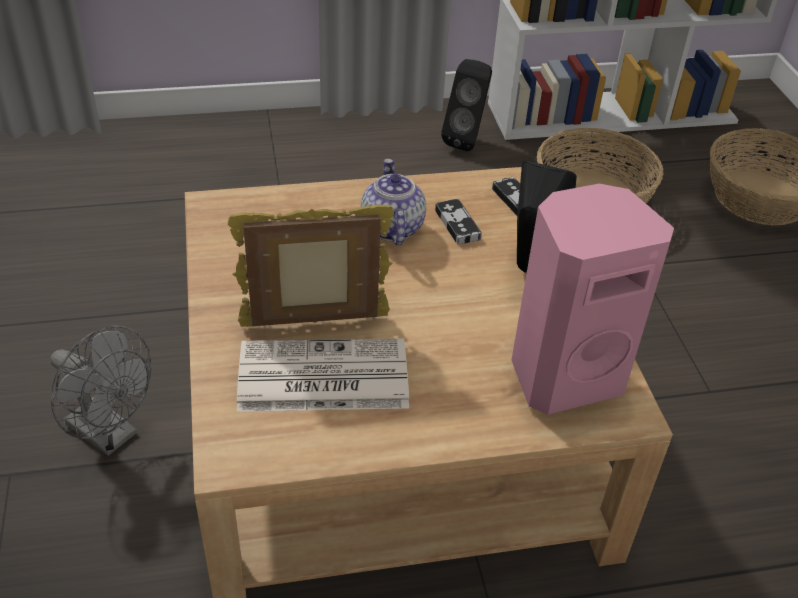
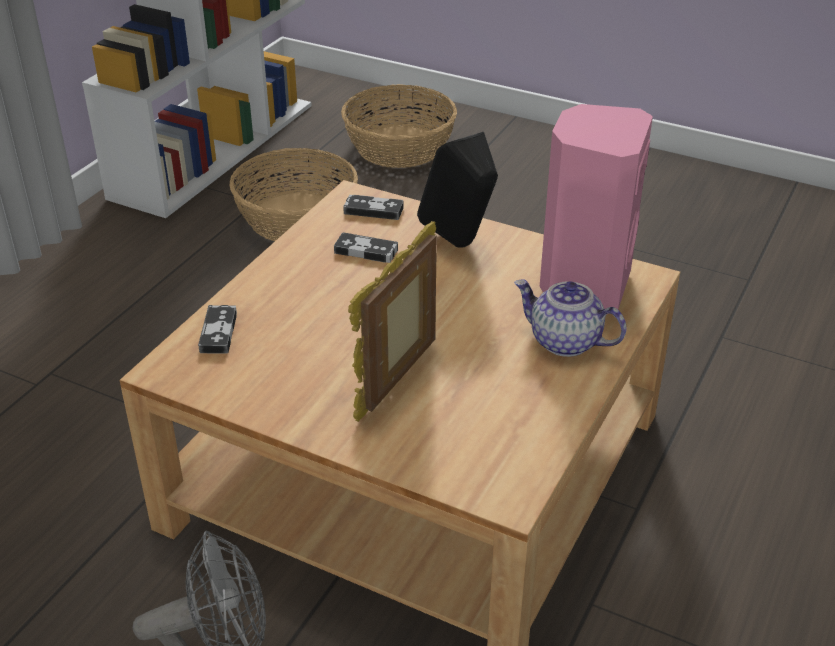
camera: 50 degrees left, 5 degrees down
(277, 206) = (218, 332): none -> game controller
(320, 378) = (465, 405): newspaper -> none
(391, 227) = (327, 285): teapot -> teapot (564, 341)
(467, 140) = (135, 237): black speaker -> none

